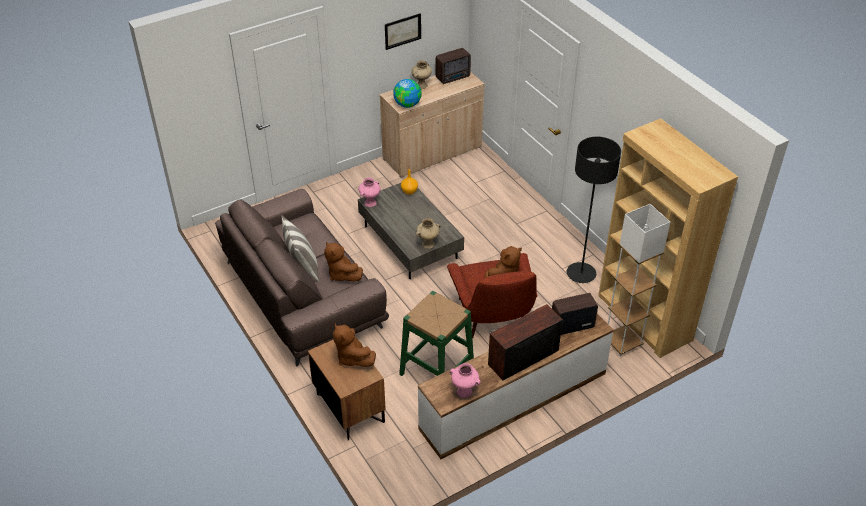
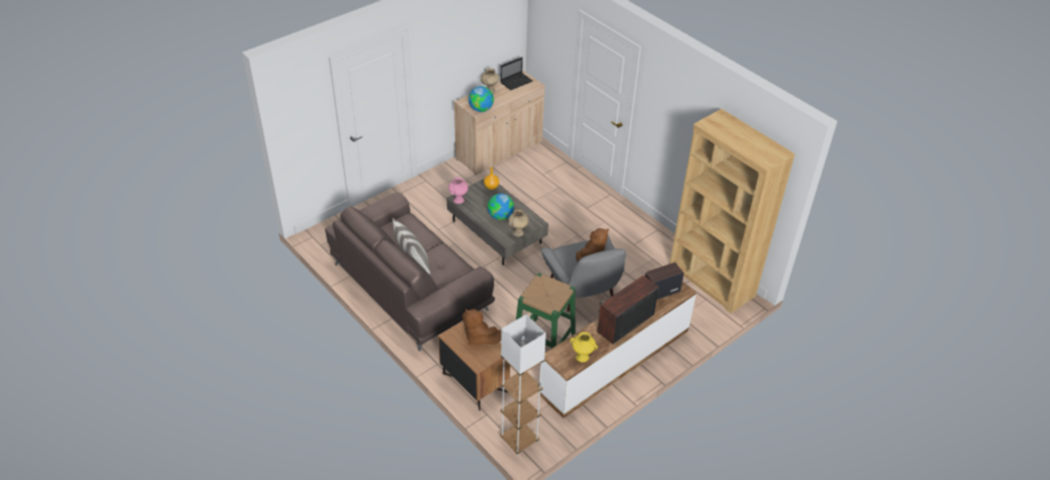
camera: 10 degrees left, 0 degrees up
(342, 274) = (449, 266): brown plush toy -> none
(402, 31) = (472, 43): picture -> none
(412, 224) = (500, 216): none -> globe
(453, 77) = (516, 81): radio -> laptop
(465, 391) = (582, 357): pink vase -> yellow vase
(493, 317) = (583, 292): red armchair -> grey armchair
(581, 274) = (651, 247): black floor lamp -> none
(622, 342) = (697, 303): white floor lamp -> white floor lamp (519, 440)

